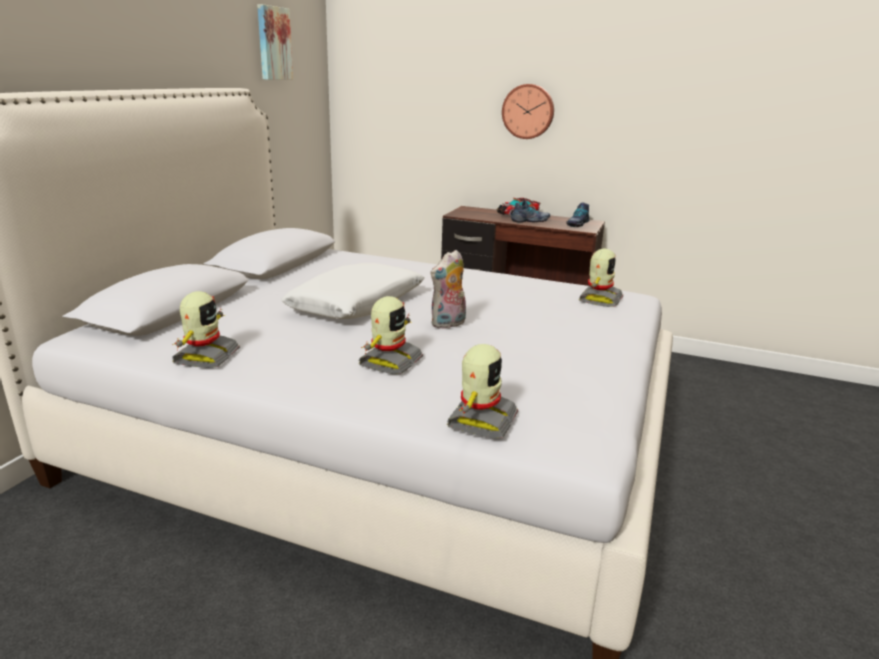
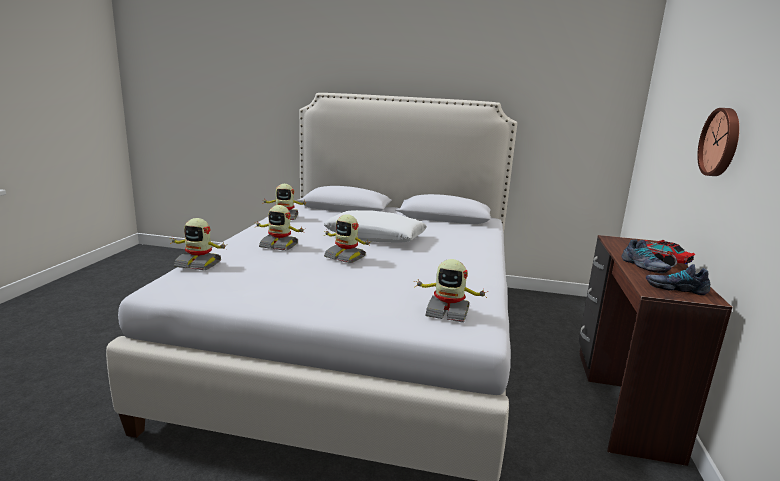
camera: 80 degrees right, 5 degrees down
(273, 43) = (560, 72): picture -> none
(448, 324) = (345, 257): plush toy -> toy robot

